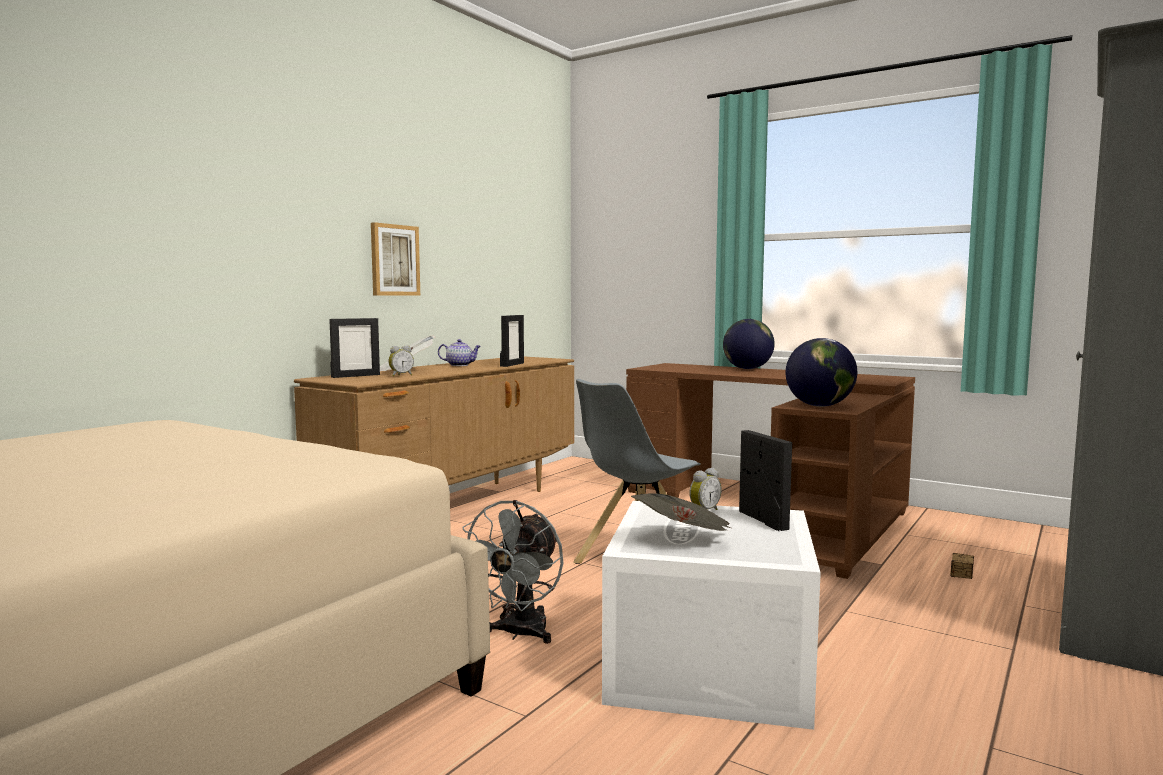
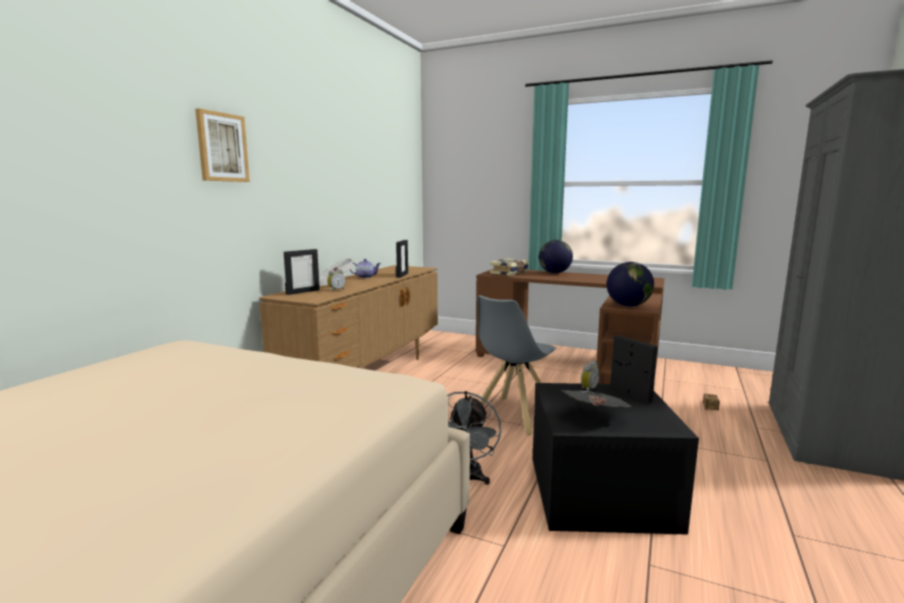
camera: 10 degrees left, 5 degrees up
(394, 260) = (318, 203): picture -> picture (222, 147)
(678, 368) = (510, 273): none -> book
(712, 668) = (603, 493): white storage box -> black storage box

